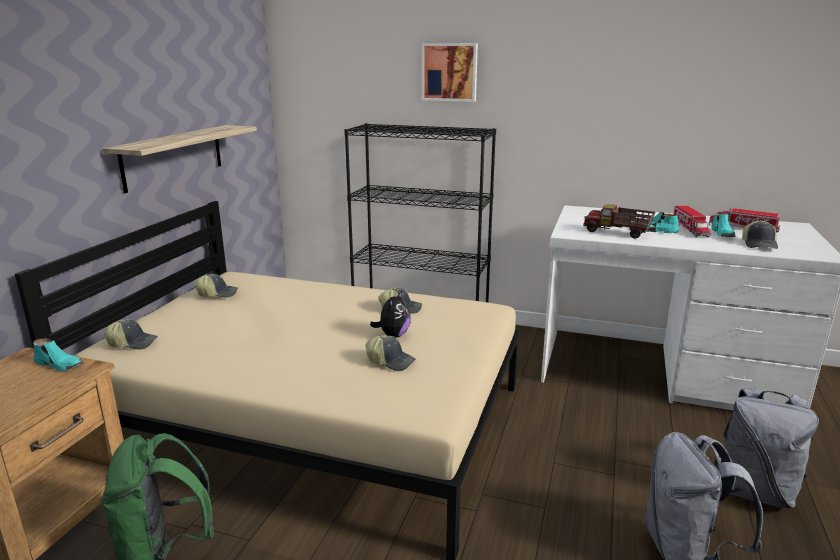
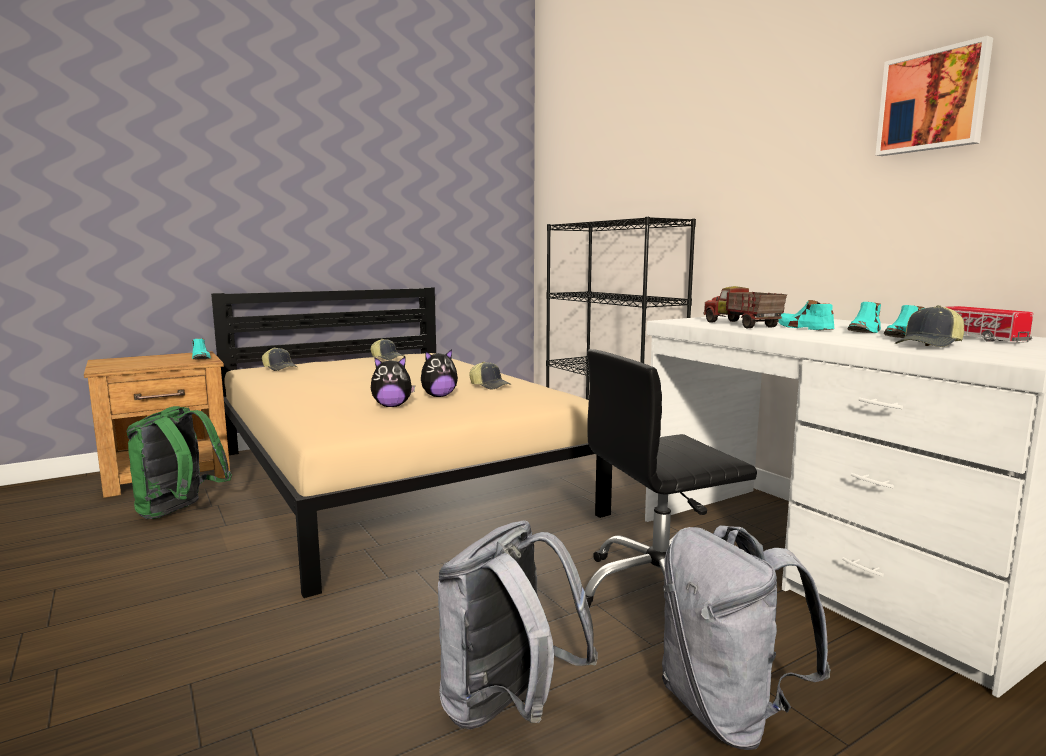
camera: 40 degrees right, 10 degrees down
(174, 156) = (392, 240): shelf -> none
(391, 361) = (392, 406): cap -> plush toy
(450, 72) = (658, 160): picture -> picture (933, 101)
(626, 434) = (658, 591): none -> black office chair
(690, 229) = (865, 331): toy truck -> turquoise shoe

